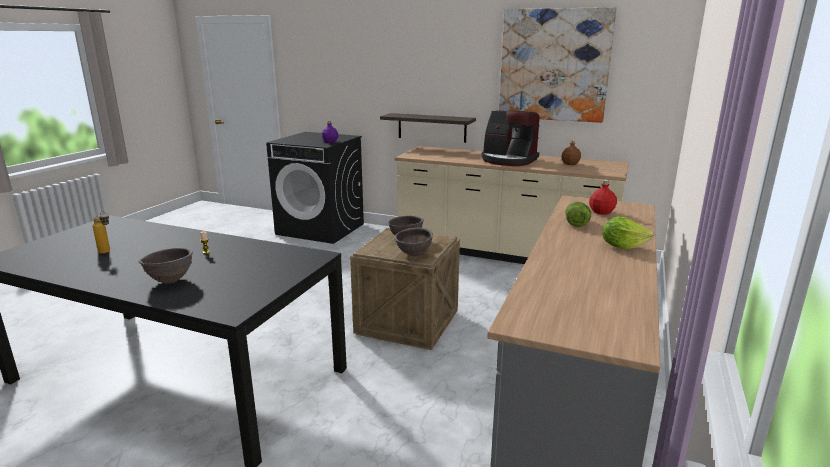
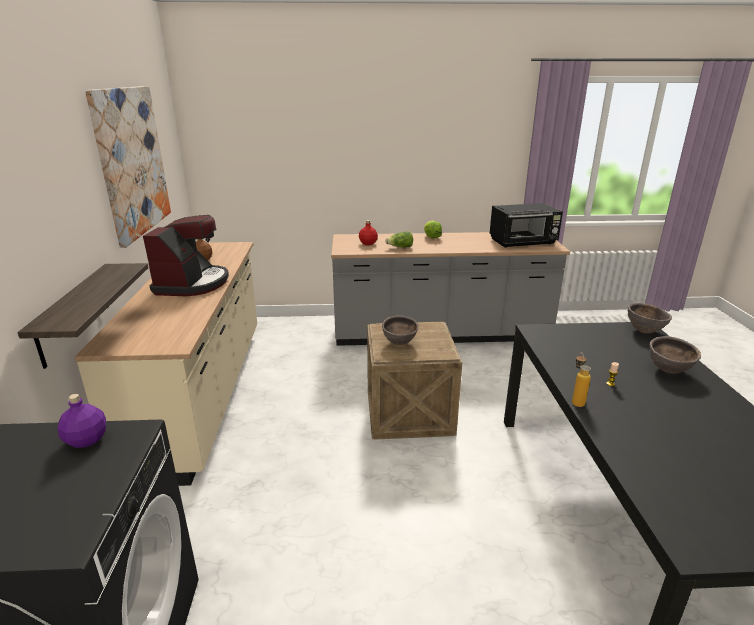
camera: 115 degrees left, 5 degrees up
(107, 252) = (714, 448): bottle -> bottle (576, 400)
(413, 255) = (432, 331): brown bowl -> brown bowl (644, 331)
(566, 305) = (523, 242): none -> black microwave

